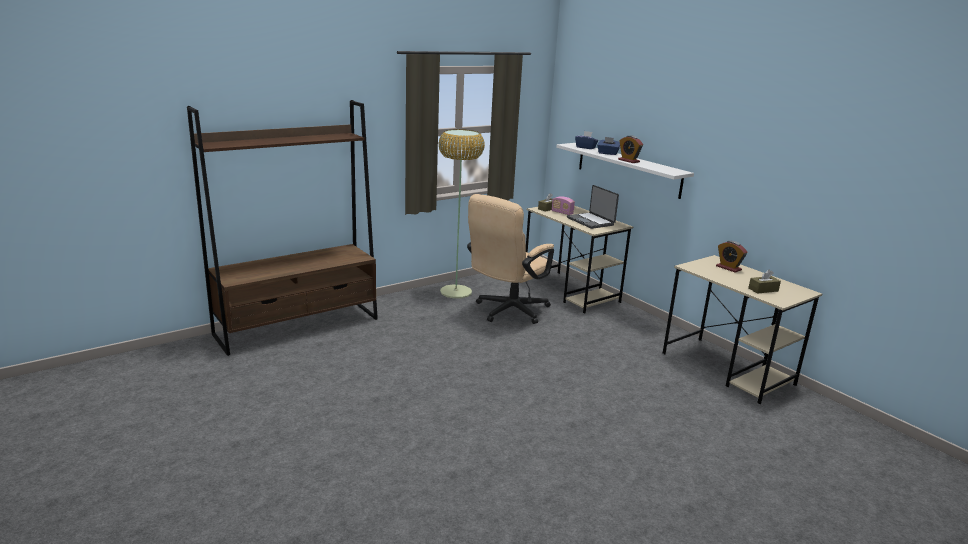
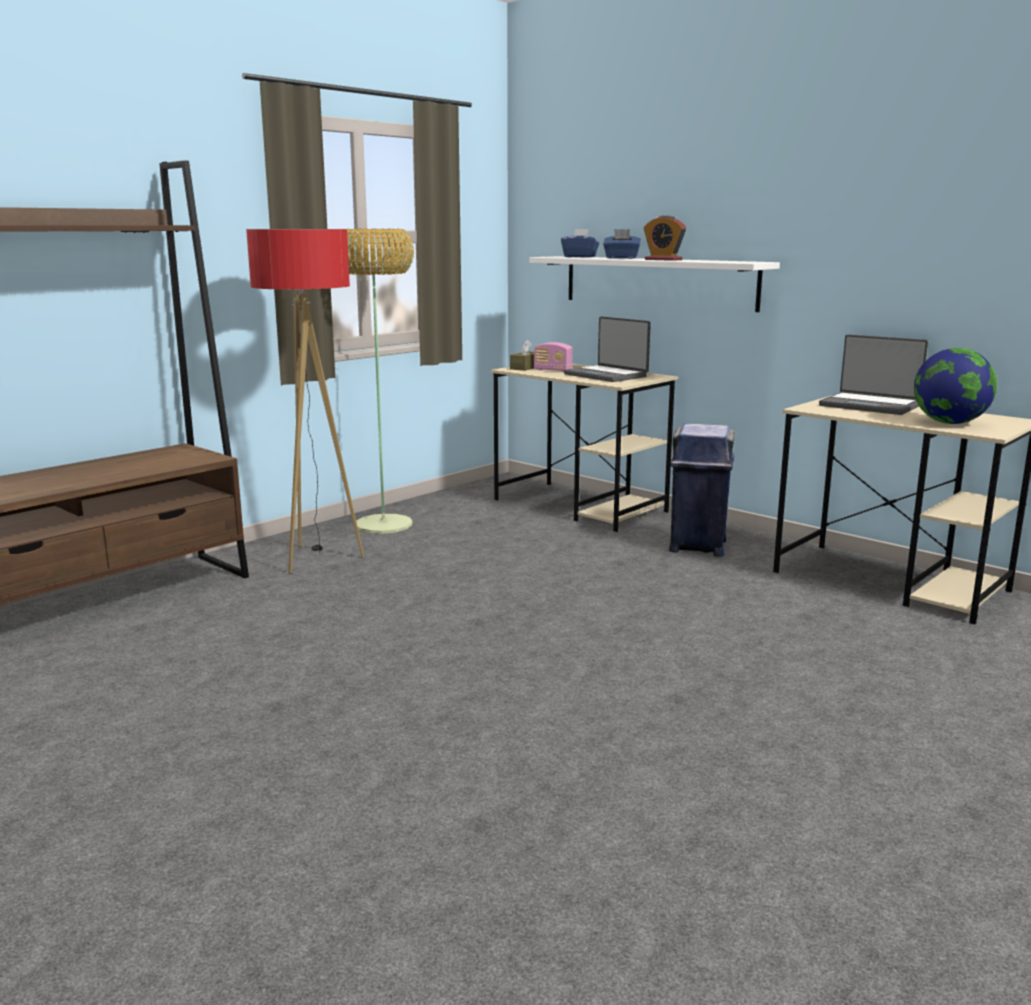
camera: 10 degrees left, 5 degrees down
(415, 311) = (317, 558): none -> floor lamp
(507, 312) = (484, 543): beige office chair -> none
(627, 330) = (697, 546): none -> blue trash can
(728, 268) = (870, 405): alarm clock -> laptop
(763, 289) = (950, 423): brown tissue box -> globe

